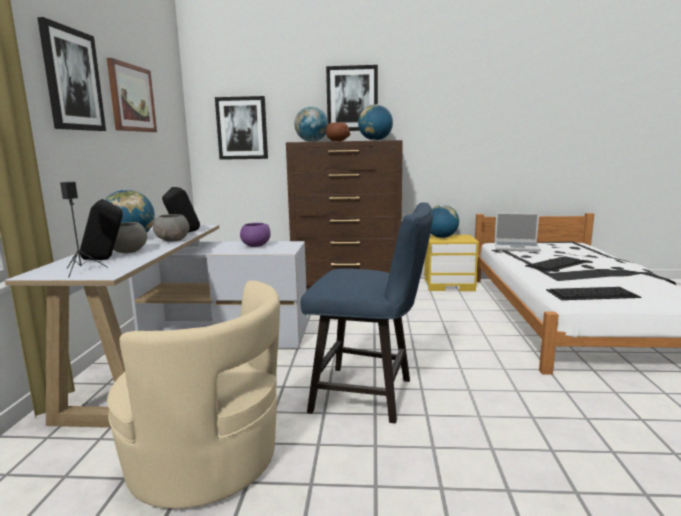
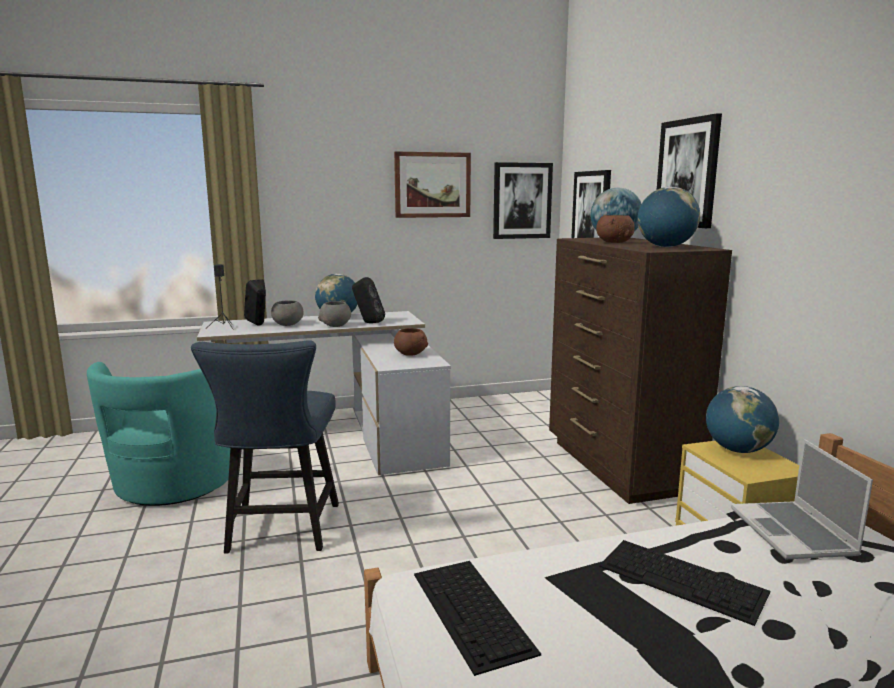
camera: 70 degrees right, 0 degrees up
(72, 80) = (337, 178): picture -> picture (522, 201)
(207, 462) = (172, 485): beige armchair -> turquoise armchair
(255, 245) = (410, 354): purple bowl -> brown bowl

